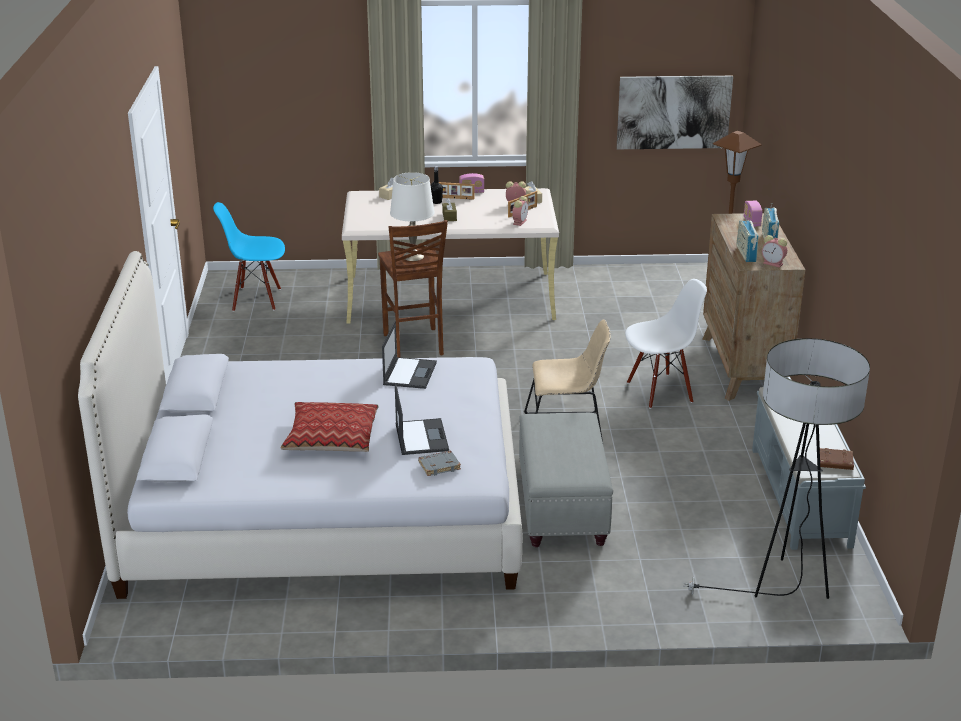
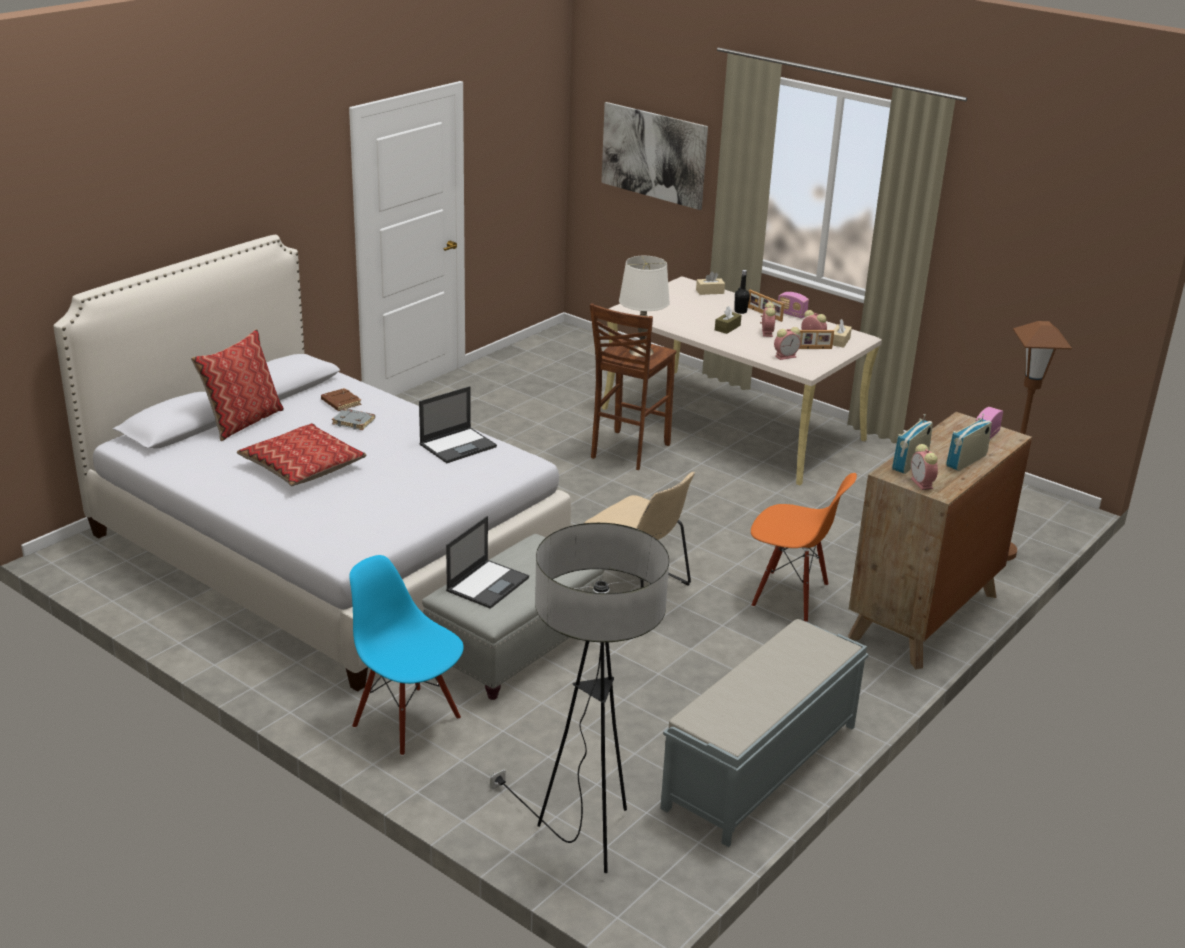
camera: 40 degrees right, 0 degrees up
(218, 429) = (243, 421): none -> pillow
(256, 299) = (562, 359): blue chair -> blue chair (407, 721)
(421, 437) = (364, 498): laptop -> laptop (488, 584)
(439, 465) = (333, 527): grey book -> grey book (354, 422)
(479, 210) = (767, 332): none -> alarm clock
(660, 391) = (790, 596): white chair -> orange chair
(673, 112) = (1052, 289): picture -> picture (653, 155)
(834, 462) = (735, 727): brown book -> brown book (340, 403)

